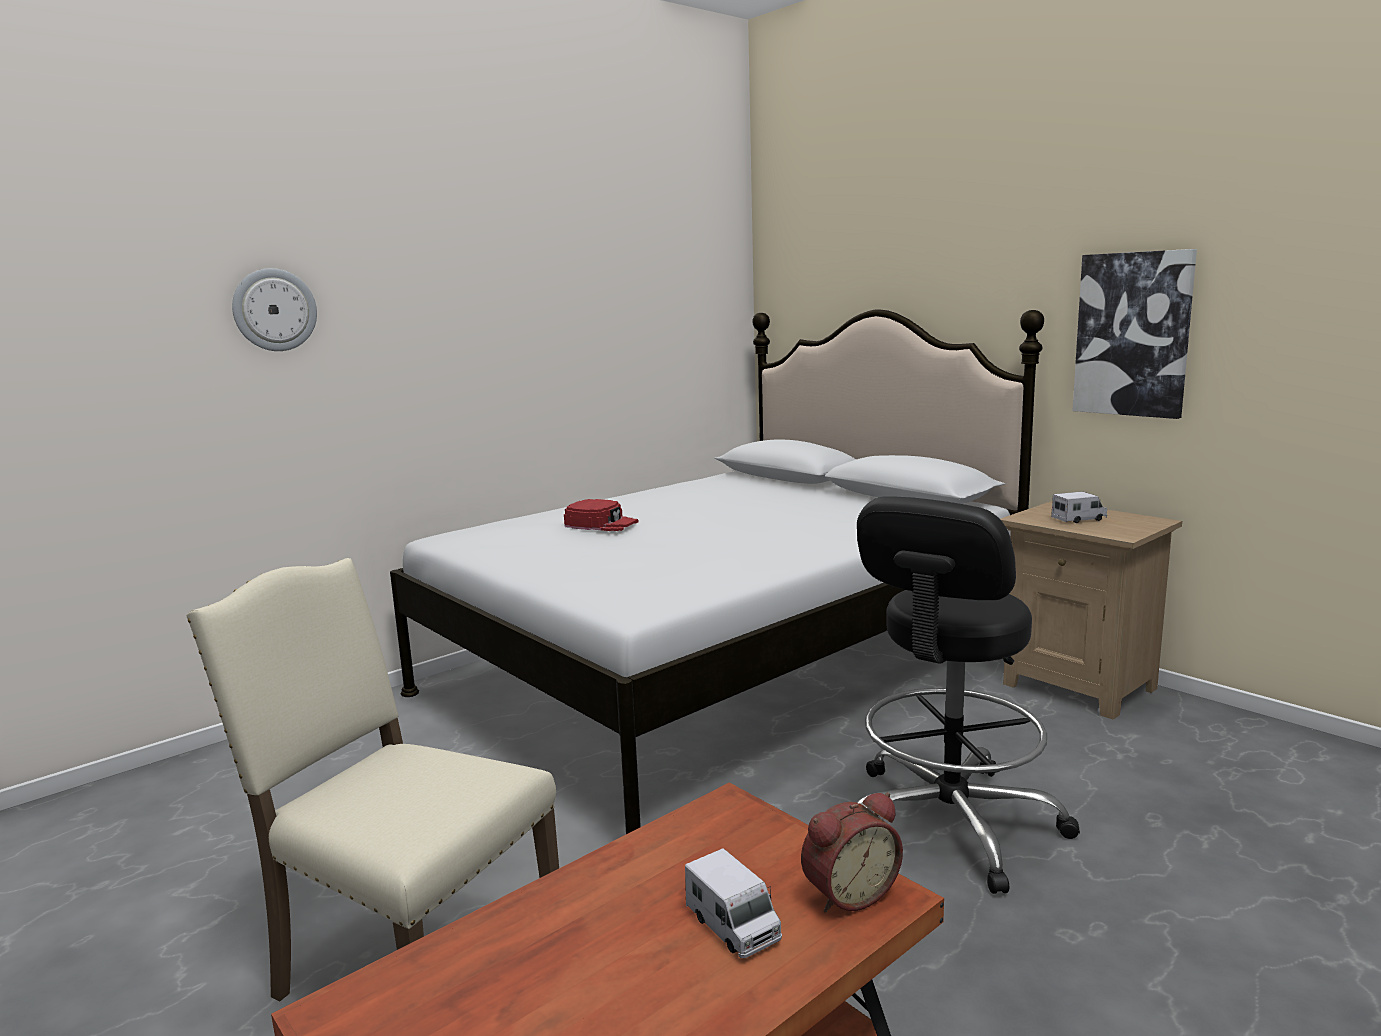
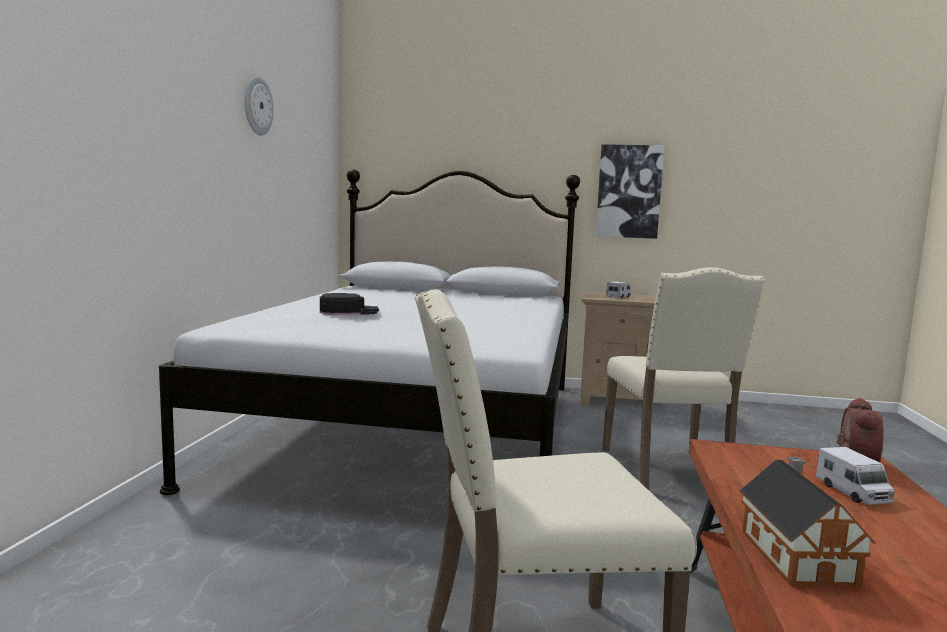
camera: 40 degrees left, 5 degrees down
(274, 310) = (62, 77): wall clock -> wall clock (257, 106)
(467, 956) = (795, 554): none -> toy house
(601, 523) = (348, 311): red cap -> black cap
(733, 926) = (852, 492): toy truck -> toy truck turned 60 degrees clockwise
(948, 823) = (668, 471): black stool -> beige chair

